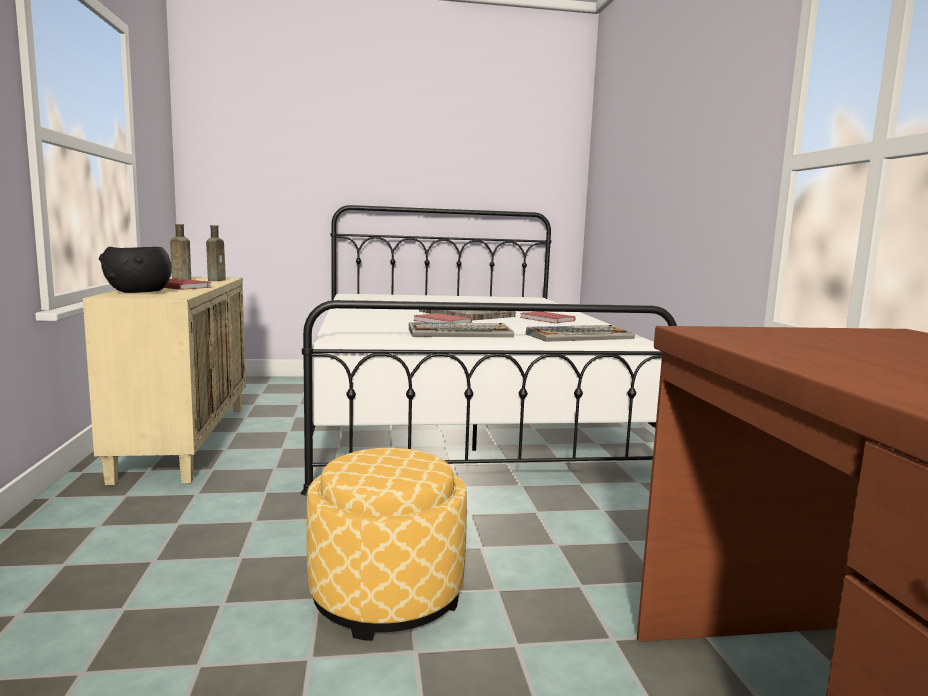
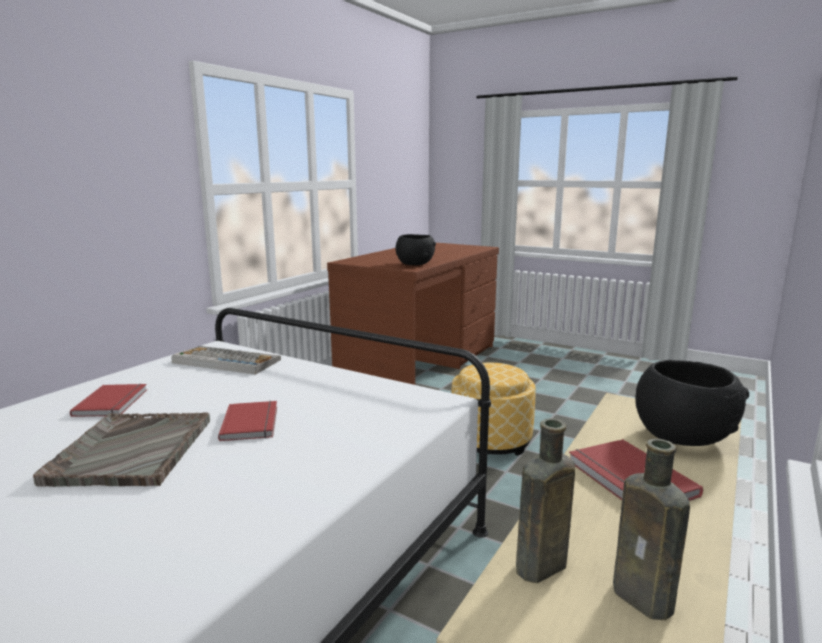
camera: 140 degrees left, 5 degrees up
(461, 333) = (306, 388): keyboard -> none
(767, 342) = (415, 264): none -> black bowl

